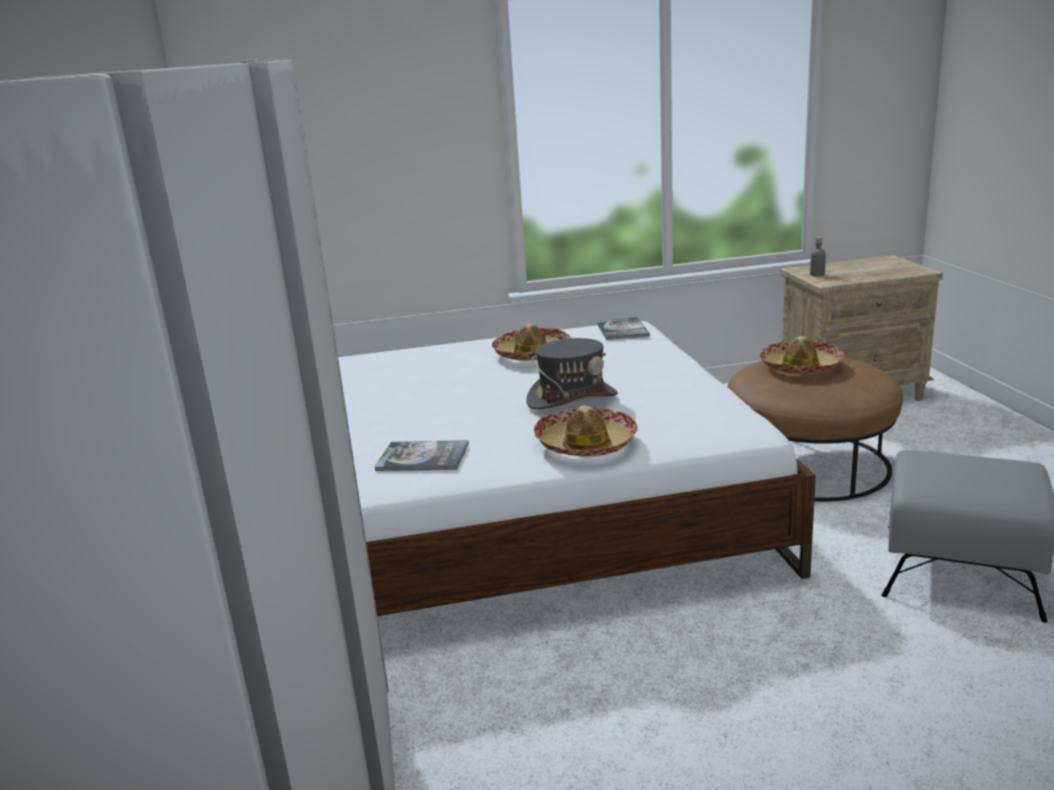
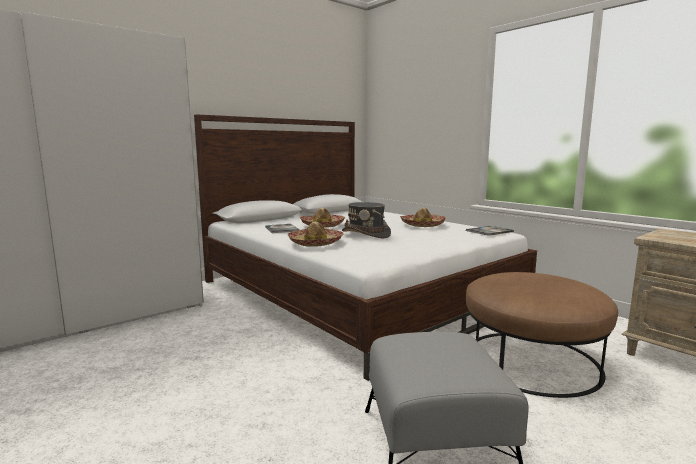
camera: 60 degrees right, 10 degrees down
(800, 366) = (545, 281): hat -> hat (322, 225)
(817, 274) = (668, 234): grey bottle -> none

